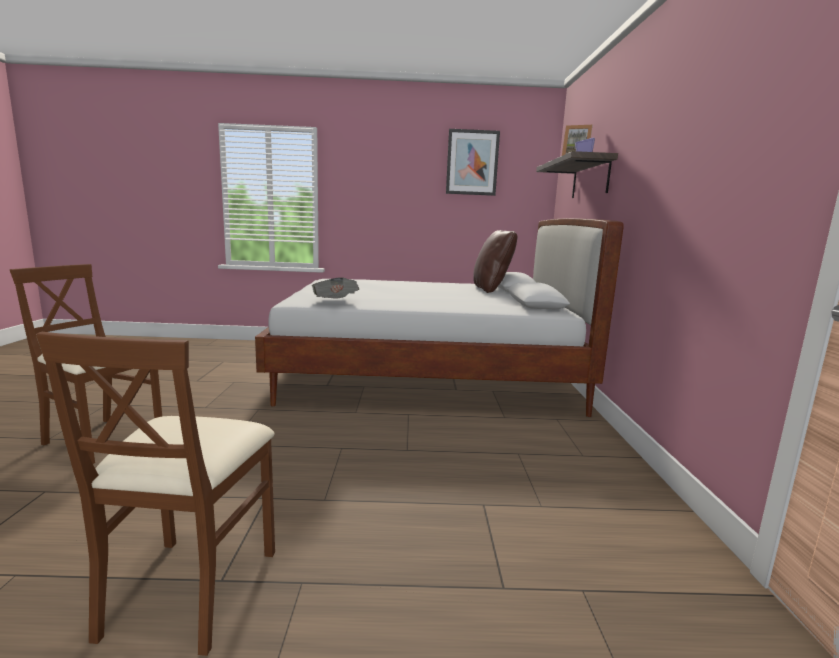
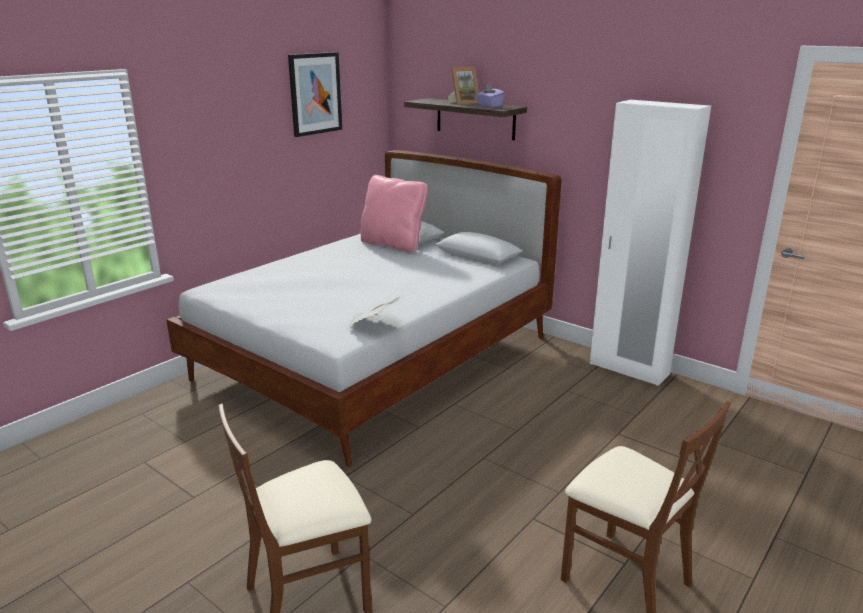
camera: 50 degrees left, 10 degrees up
(491, 289) = (393, 244): brown pillow -> pink pillow
(631, 475) = (628, 369): none -> white wardrobe

